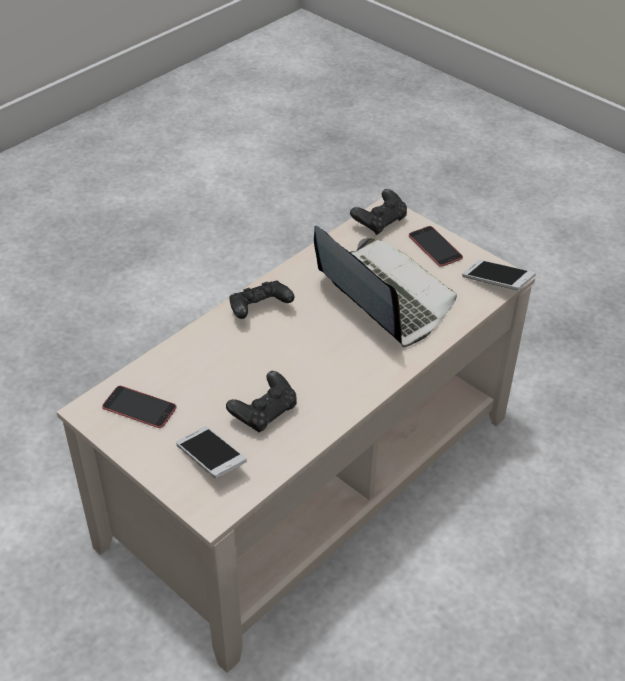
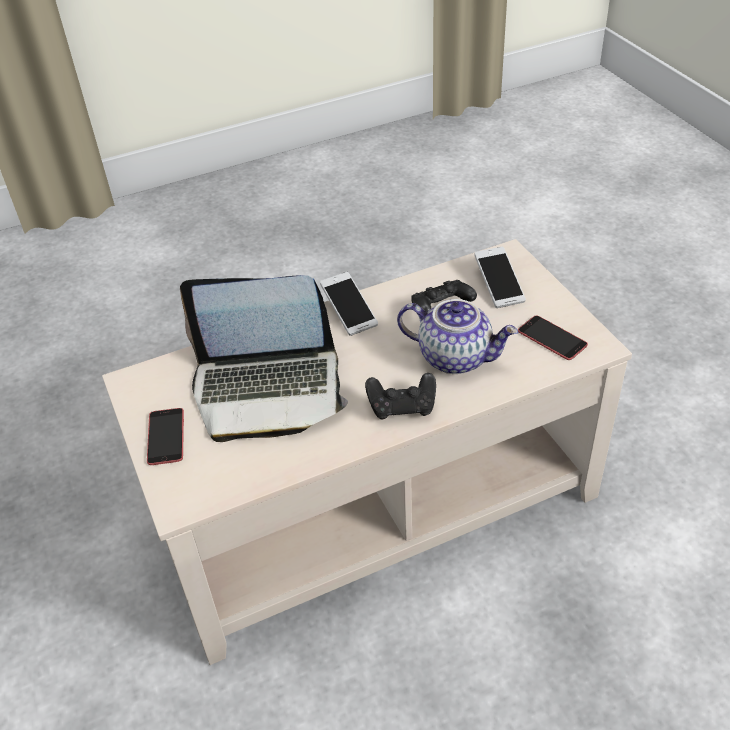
camera: 155 degrees left, 0 degrees up
(229, 365) = (456, 357): none -> teapot
(380, 222) = (199, 490): black game controller -> none
(383, 297) = (268, 389): laptop -> laptop turned 75 degrees counterclockwise
(497, 283) = (144, 377): phone -> phone (349, 311)

